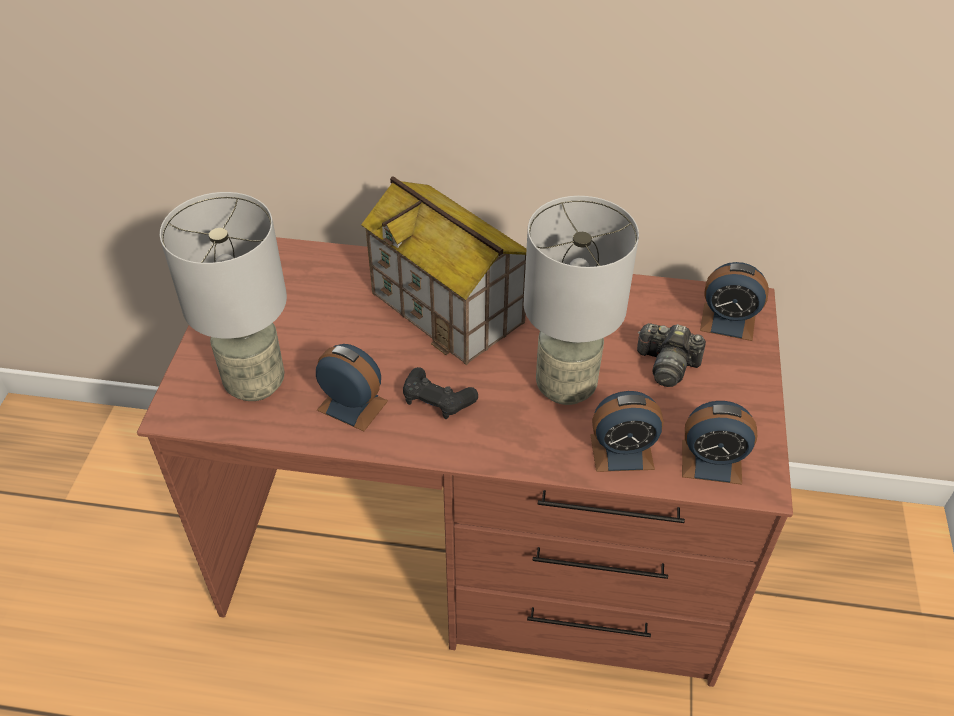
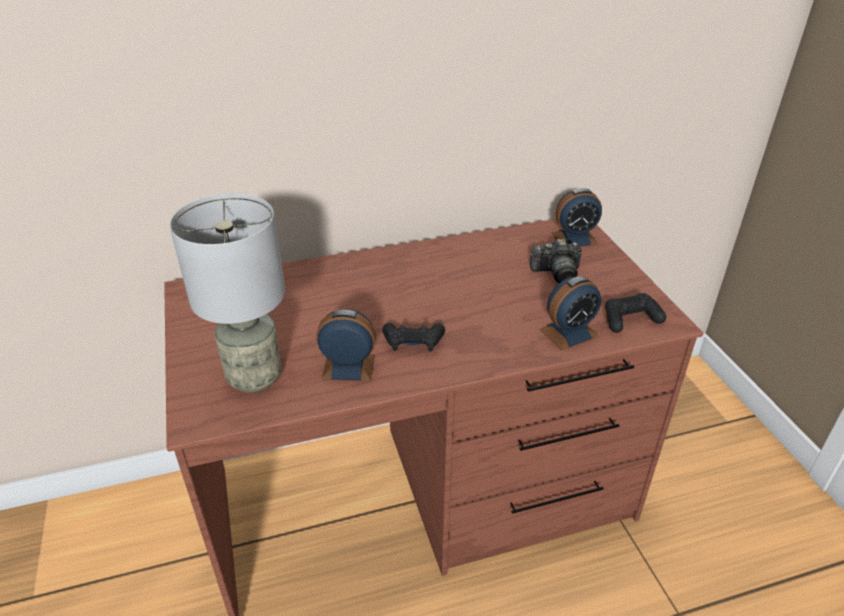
camera: 25 degrees left, 10 degrees down
(449, 308) = (378, 283): toy house -> none
(567, 387) = (500, 306): grey table lamp -> none
(711, 462) = (630, 319): alarm clock -> black game controller

